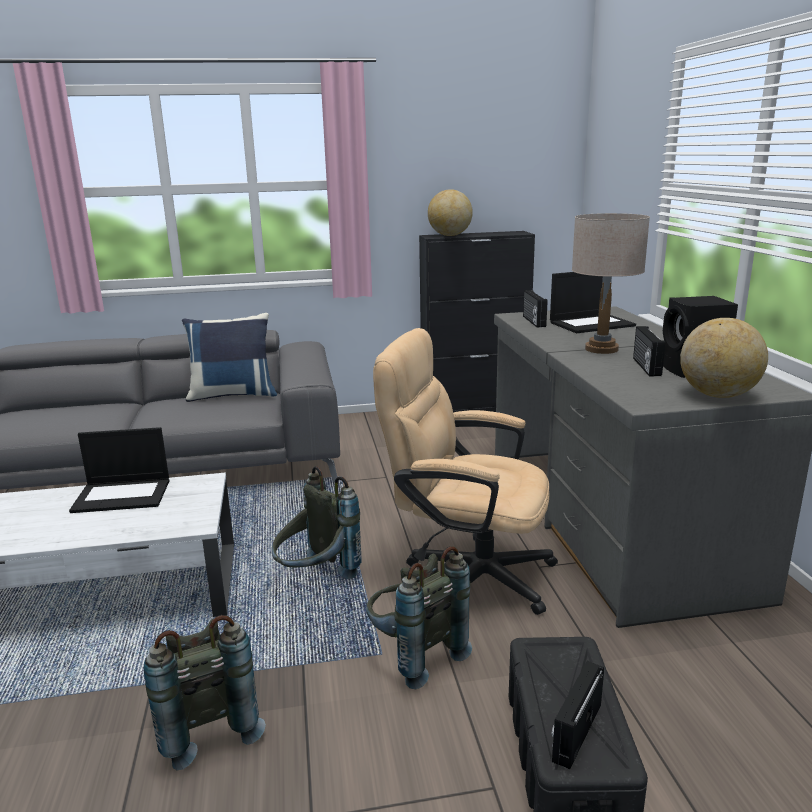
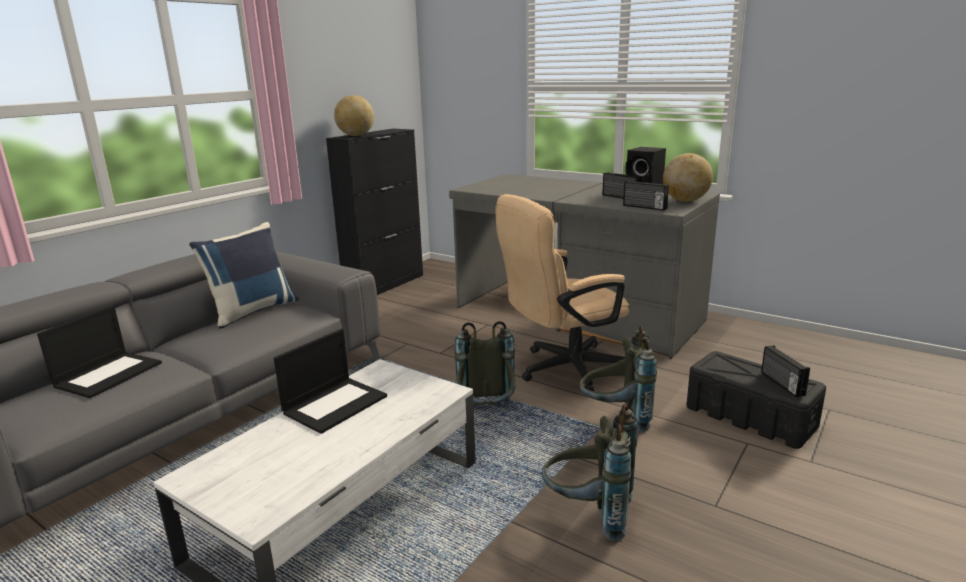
camera: 45 degrees left, 0 degrees up
(533, 321) = (489, 189): radio -> radio (644, 207)
(592, 324) = (526, 184): laptop -> laptop (109, 374)
(601, 349) = (574, 194): beige table lamp -> none

